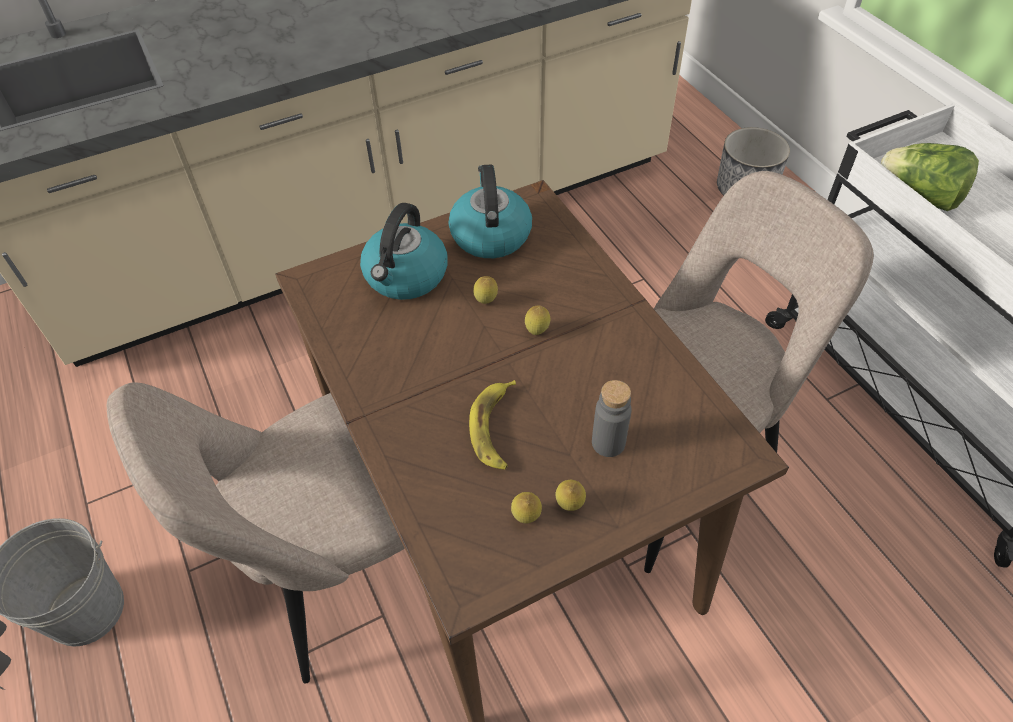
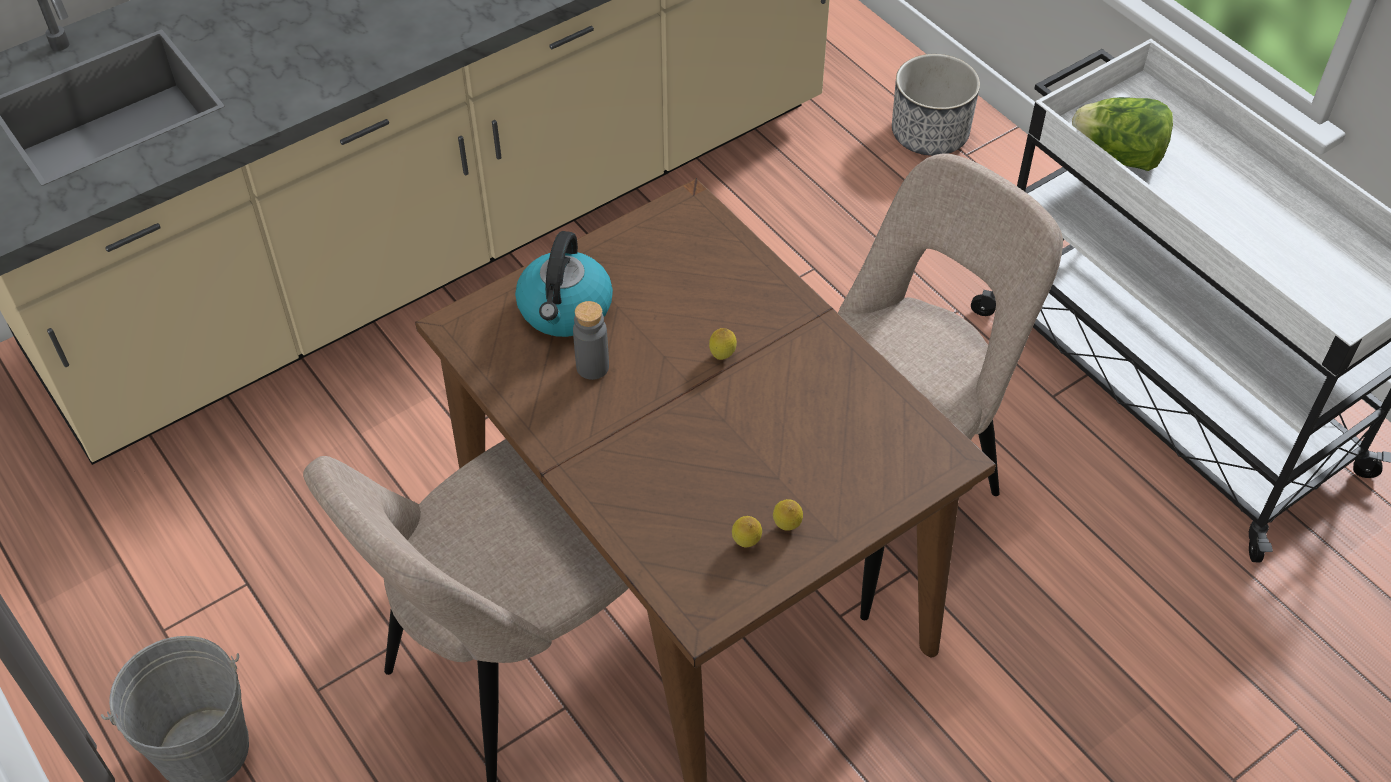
camera: 10 degrees left, 0 degrees up
(486, 302) = (660, 329): lemon -> none
(490, 234) = (649, 251): kettle -> none
(495, 428) = (698, 462): banana -> none
(608, 443) = (815, 462): grey bottle -> grey bottle (592, 367)

